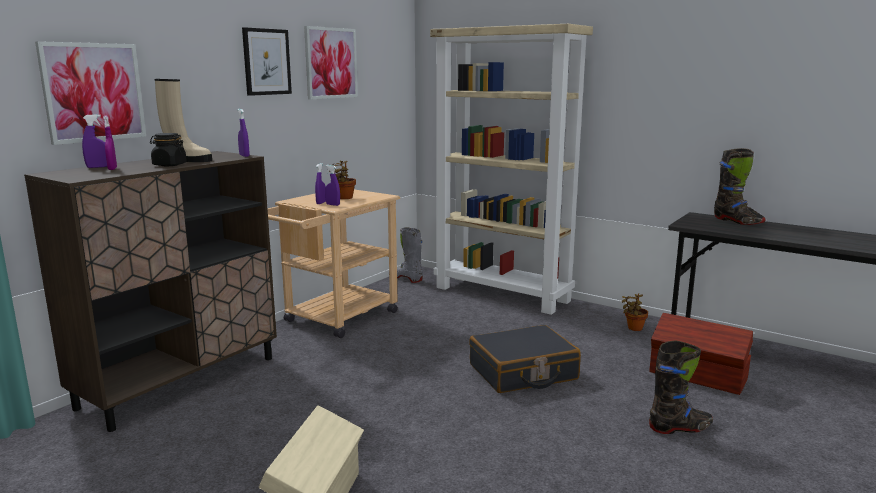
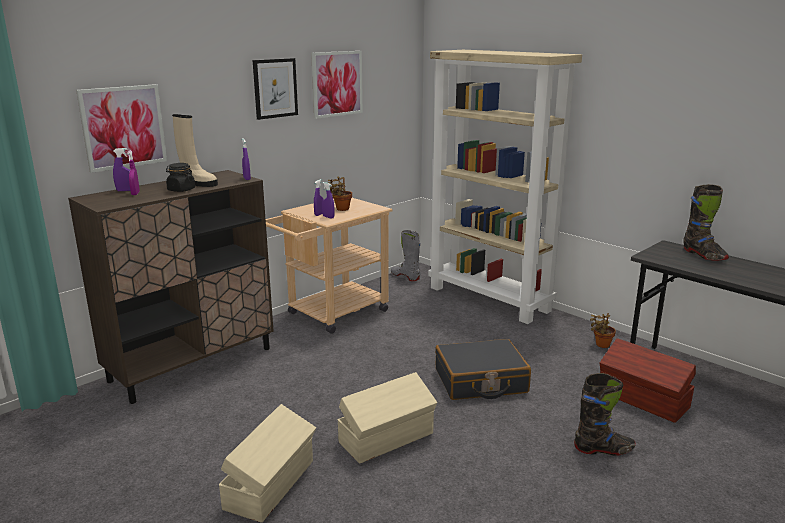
camera: 10 degrees right, 5 degrees up
(440, 439) = (387, 438): none -> beige storage box

